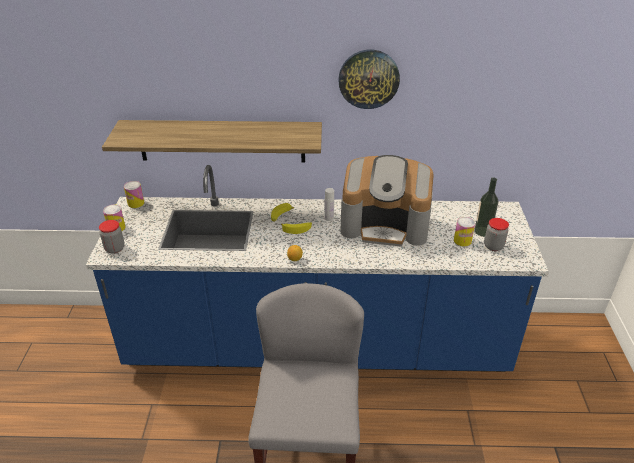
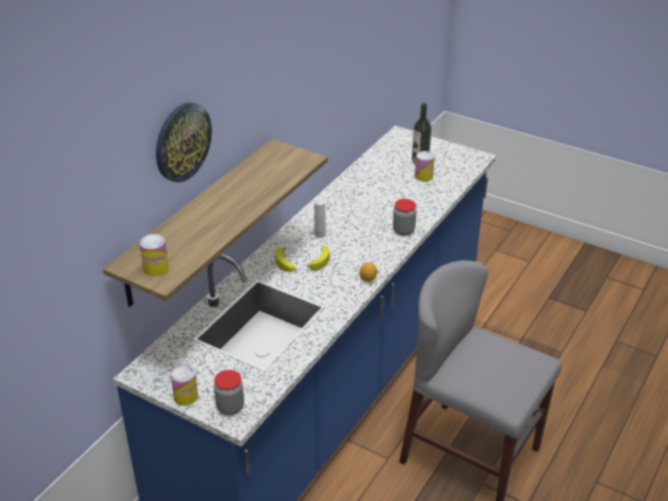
camera: 60 degrees left, 0 degrees up
(136, 203) = (146, 367): can -> can (156, 268)
(368, 79) = (299, 67): wall clock -> wall clock (182, 141)
(385, 224) = (362, 206): coffee machine -> none
(493, 246) = (444, 165): jar -> jar (403, 231)

